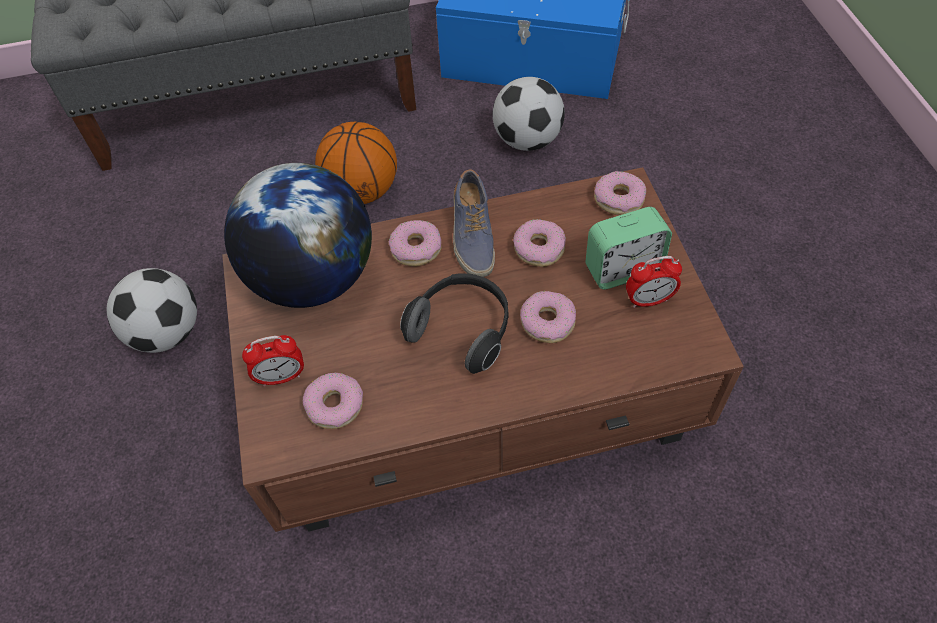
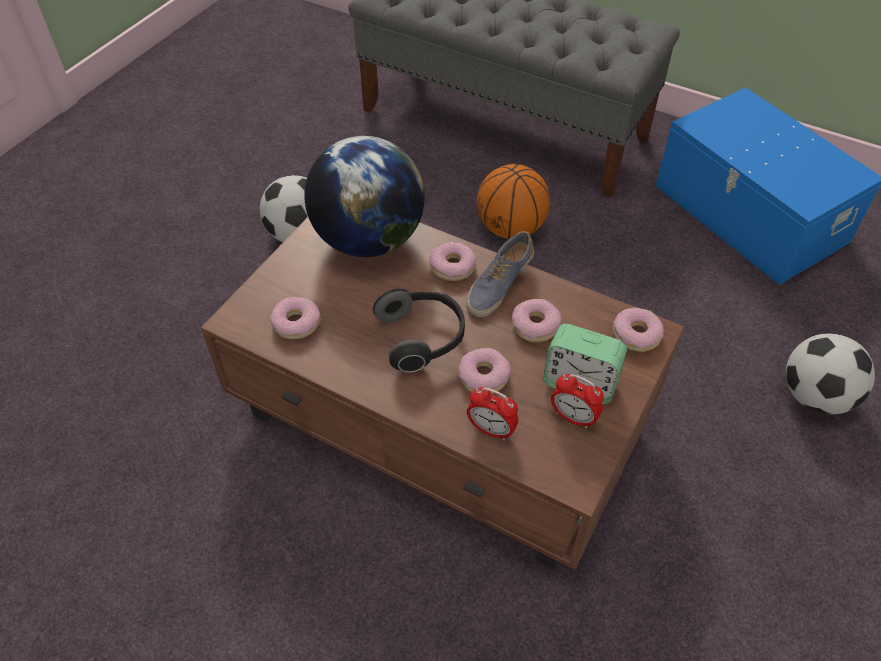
camera: 40 degrees right, 5 degrees down
(281, 377) = (286, 284): alarm clock -> alarm clock (491, 430)
(527, 140) = (674, 273): football -> football (815, 396)

